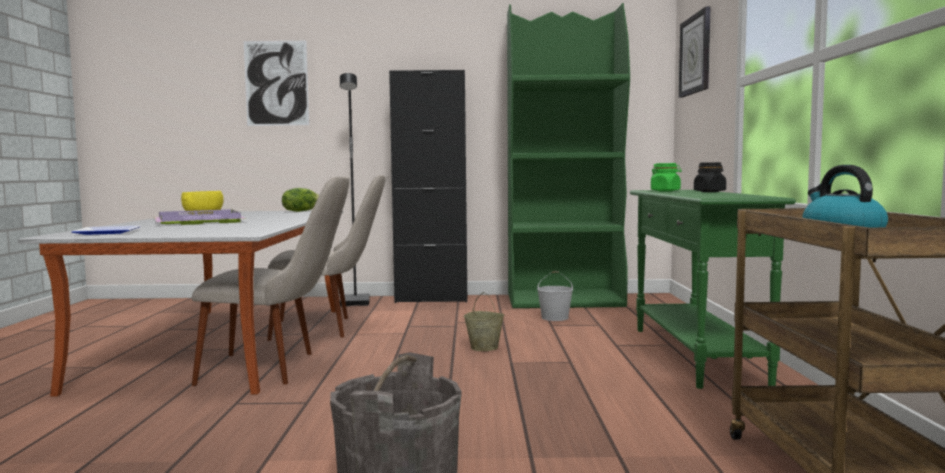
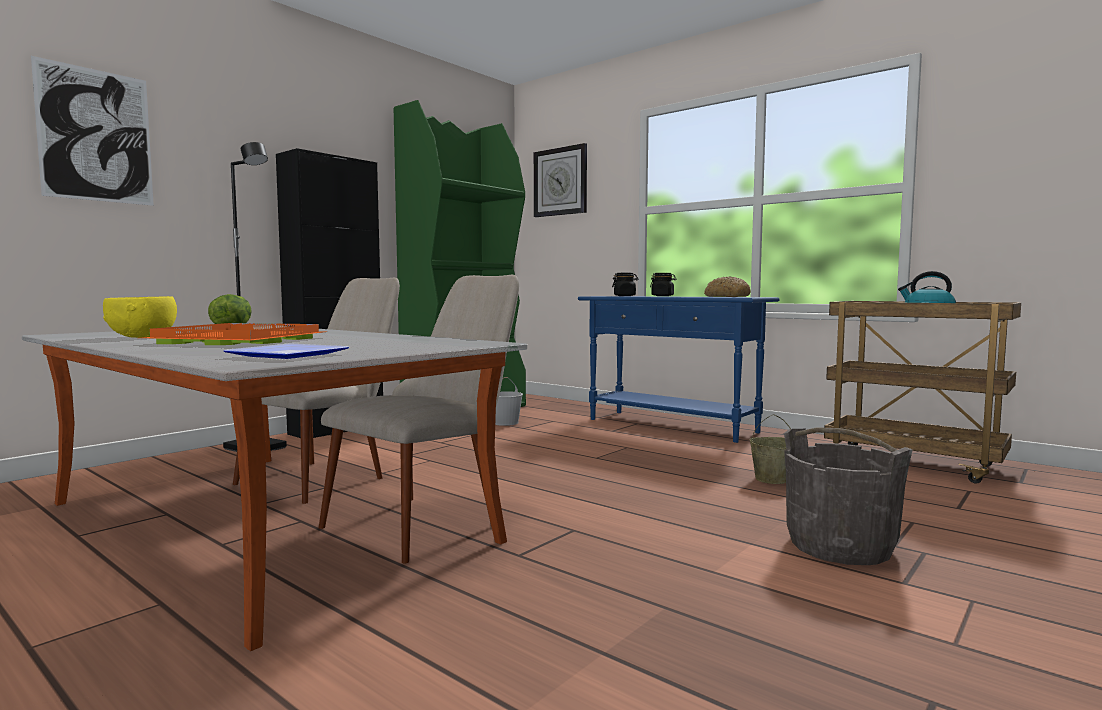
camera: 50 degrees left, 0 degrees up
(197, 221) = (236, 340): purple tray -> orange tray
(485, 347) = (540, 453): beige bucket -> beige bucket (771, 479)
(665, 191) = (625, 296): green jar -> black jar
(695, 355) = (671, 426): green console table -> blue console table
(729, 195) = (726, 296): none -> bread

